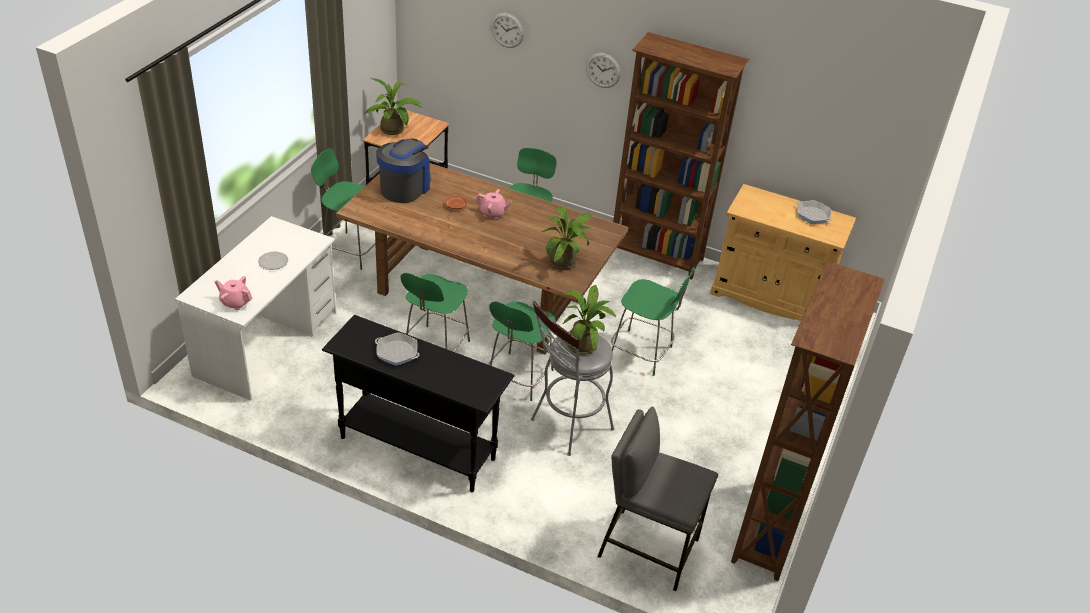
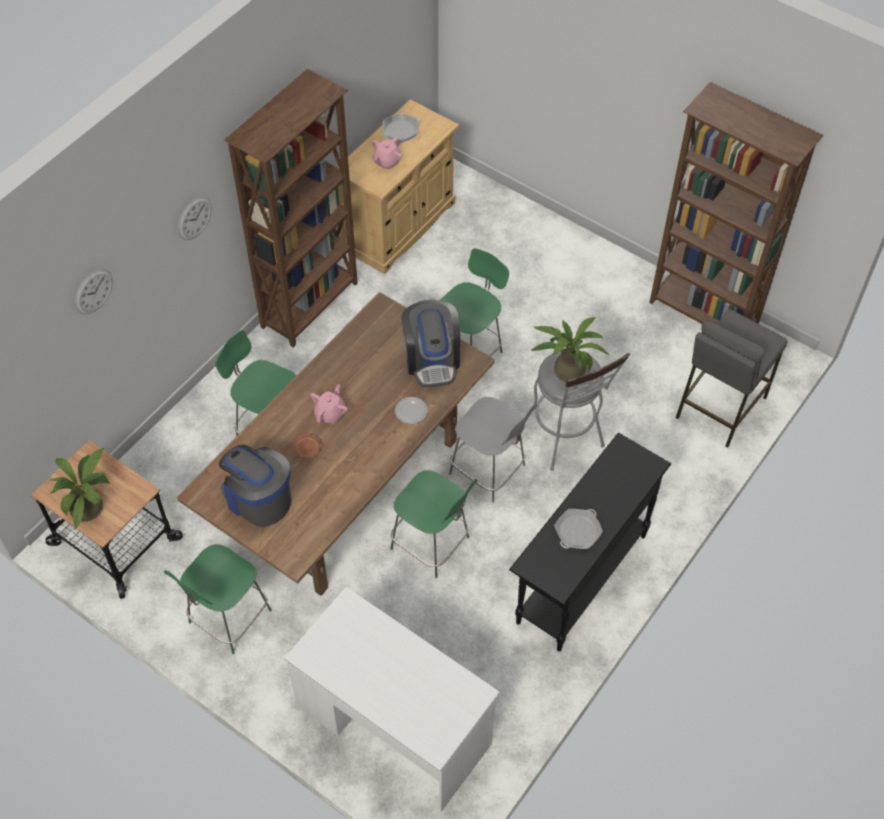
camera: 75 degrees left, 15 degrees up
(235, 302) = (456, 700): pink teapot -> pink teapot (387, 162)
(273, 262) = (384, 657): plate -> plate (411, 412)
(518, 378) = (489, 471): green chair -> grey chair
(565, 261) = (432, 359): potted plant -> coffee machine

